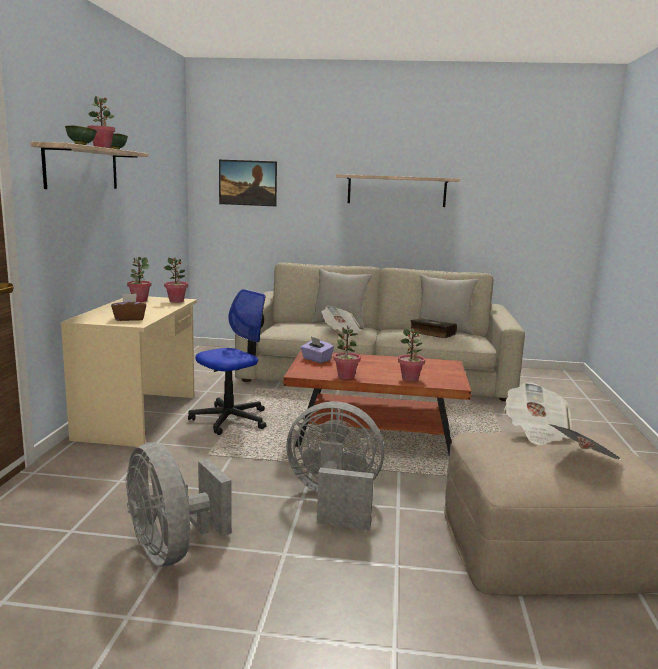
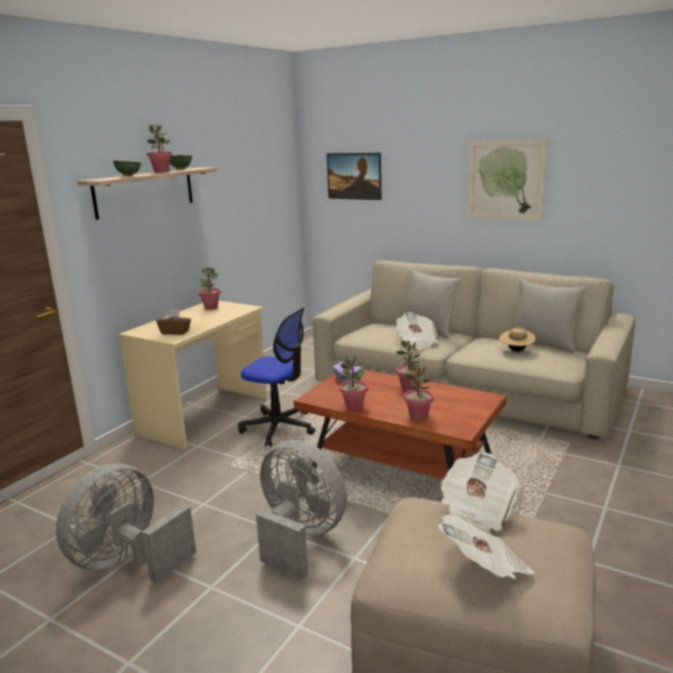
camera: 25 degrees right, 5 degrees up
(172, 550) = (128, 561): grey fan -> grey fan turned 45 degrees clockwise
(176, 301) = (241, 309): potted plant -> potted plant (409, 389)
(230, 419) = (279, 427): office chair -> office chair turned 45 degrees clockwise
(396, 191) = (506, 180): shelf -> picture
(432, 333) = (516, 351): book -> beige hat

